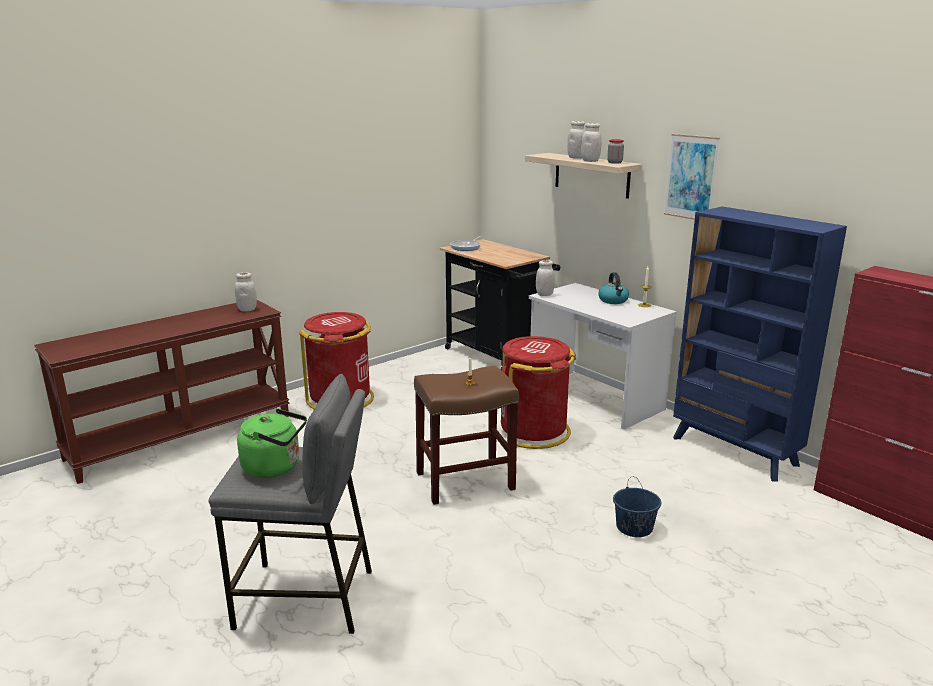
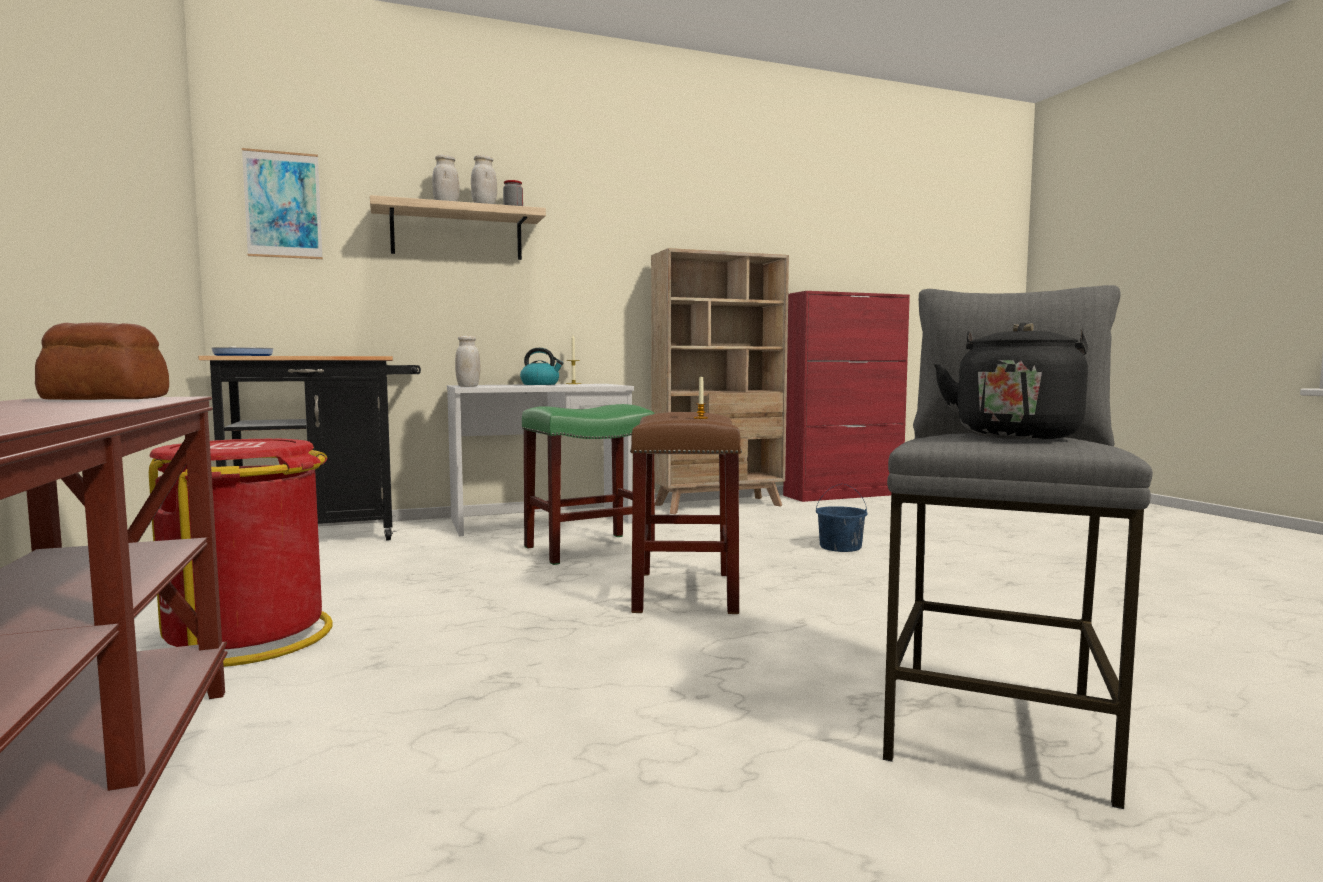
camera: 70 degrees left, 15 degrees down
(247, 309) = (106, 399): white jar -> bread
(275, 467) = (1016, 435): green kettle -> black kettle
(534, 431) = (588, 549): red trash can -> green stool
(691, 177) = (603, 229): picture -> picture (283, 205)
(734, 451) = (719, 505): blue bookcase -> beige bookcase

